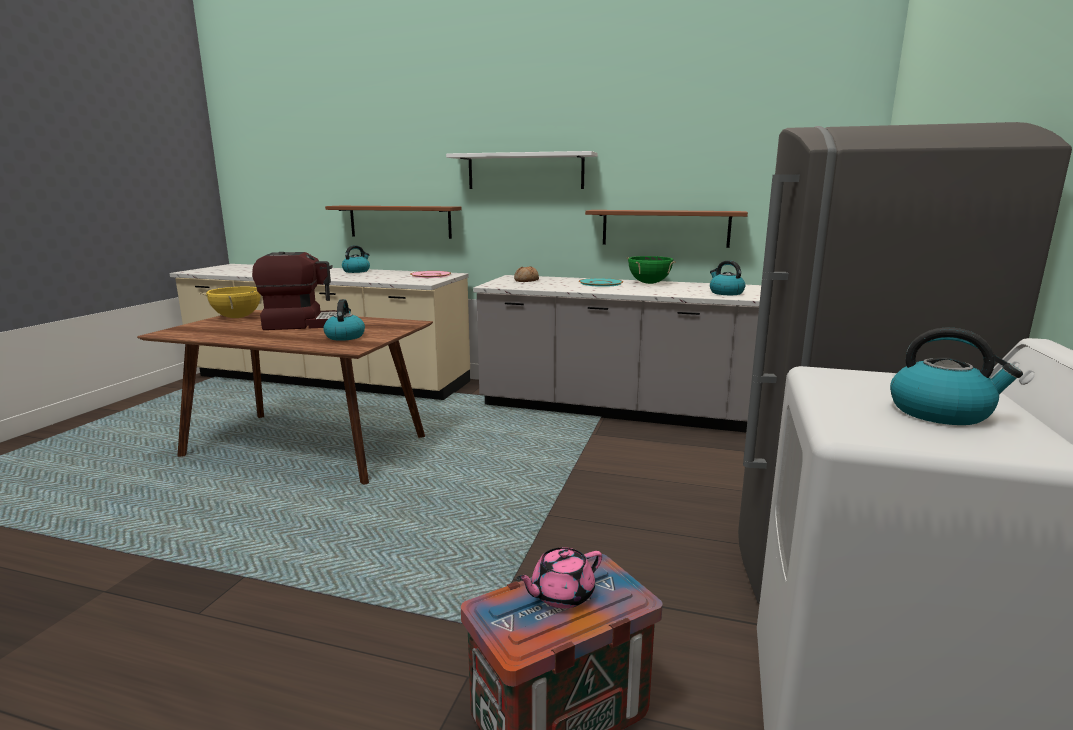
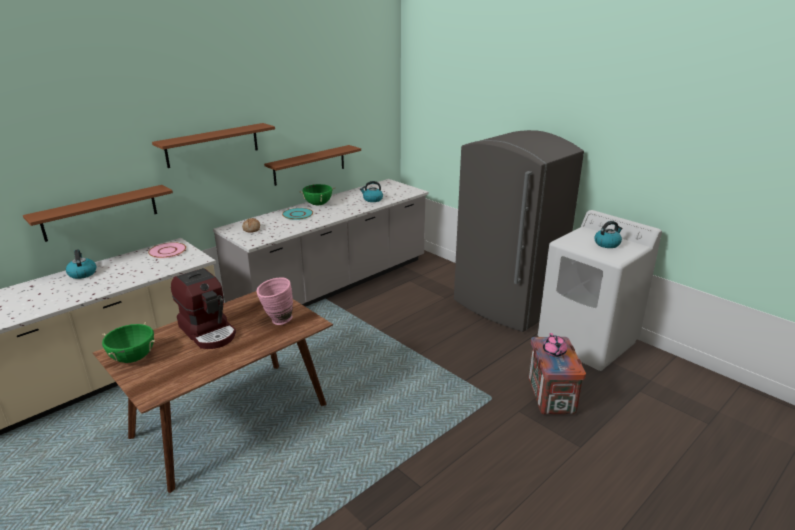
camera: 60 degrees left, 10 degrees up
(237, 317) = (133, 358): yellow cooking pot -> green cooking pot
(303, 324) = (209, 331): coffee machine -> coffee machine turned 120 degrees clockwise
(345, 336) = (277, 321): kettle -> pink vase
(525, 171) = (212, 145): white shelf -> brown shelf

